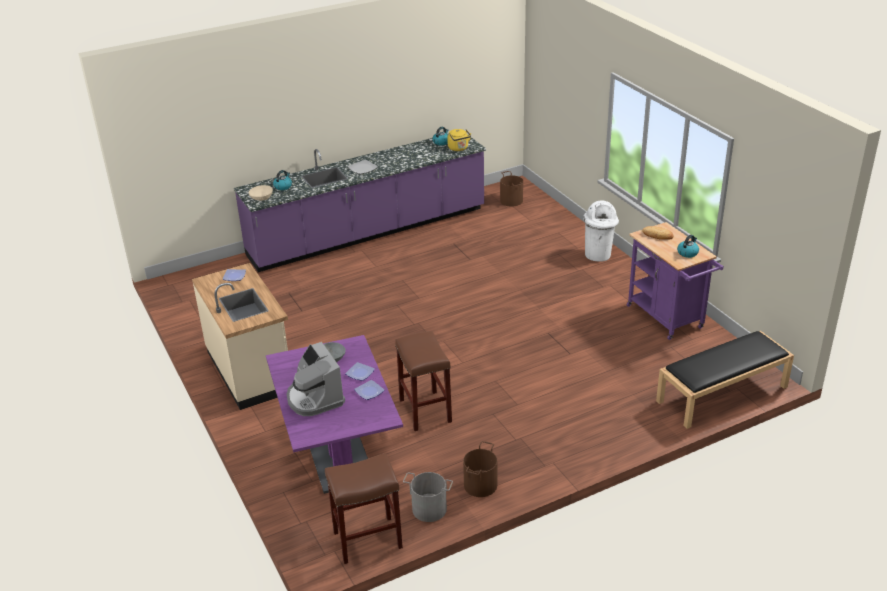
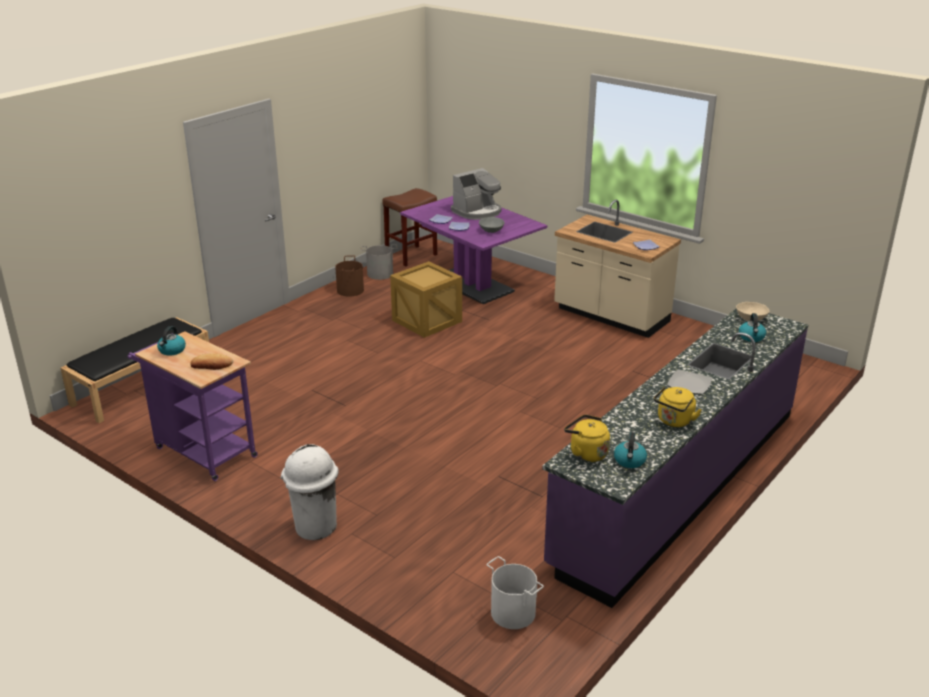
camera: 155 degrees right, 5 degrees down
(315, 398) = (477, 212): coffee machine -> coffee machine turned 105 degrees clockwise
(397, 153) = (674, 421): none -> yellow kettle
(426, 411) = (426, 320): brown stool -> crate
(511, 200) = (512, 613): brown bucket -> white bucket

